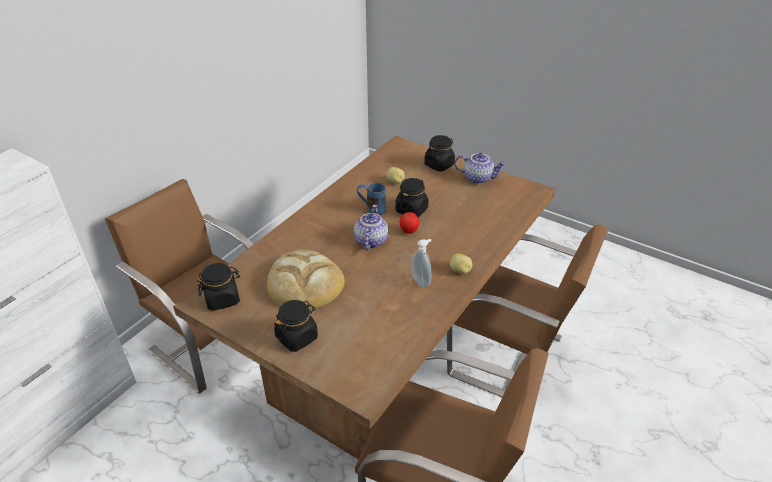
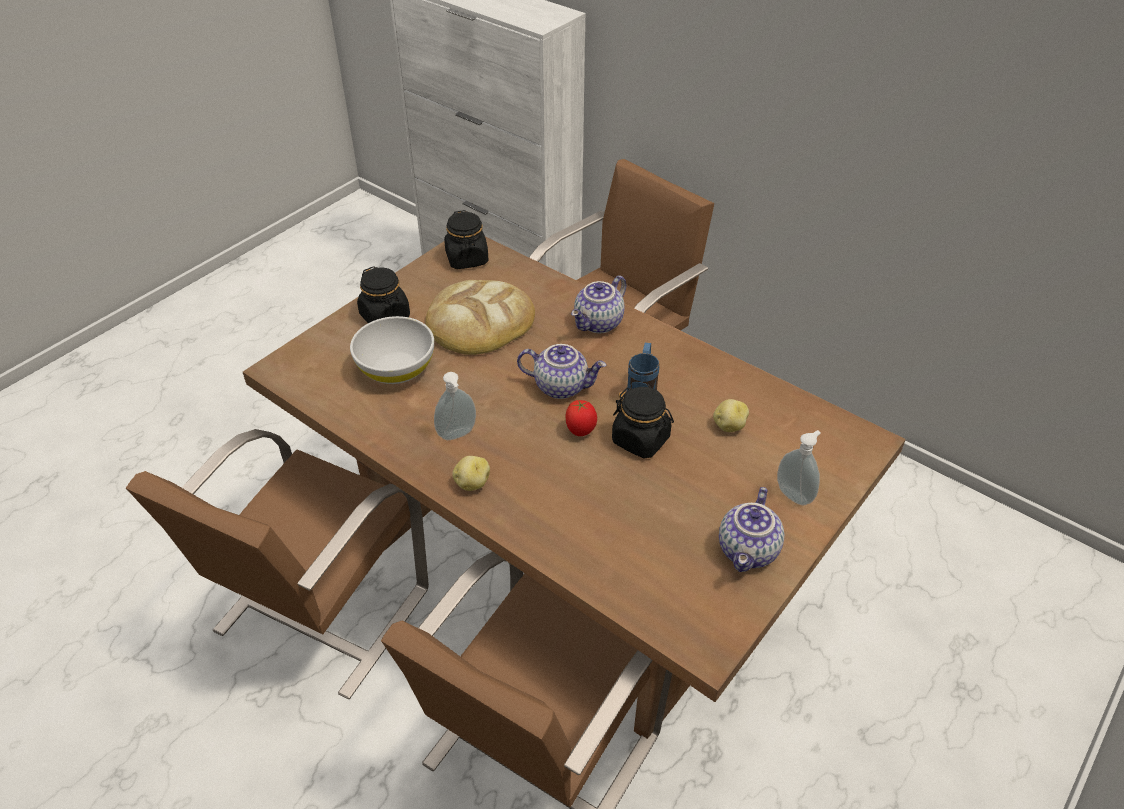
camera: 95 degrees right, 5 degrees up
(308, 228) = (599, 324): none -> teapot
(359, 321) = (396, 368): none -> white bowl
(439, 165) = (795, 494): black jar -> soap dispenser

